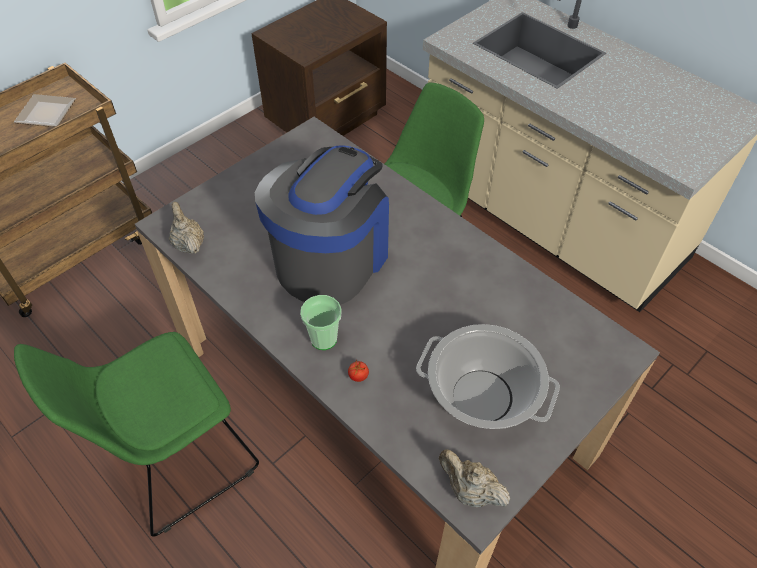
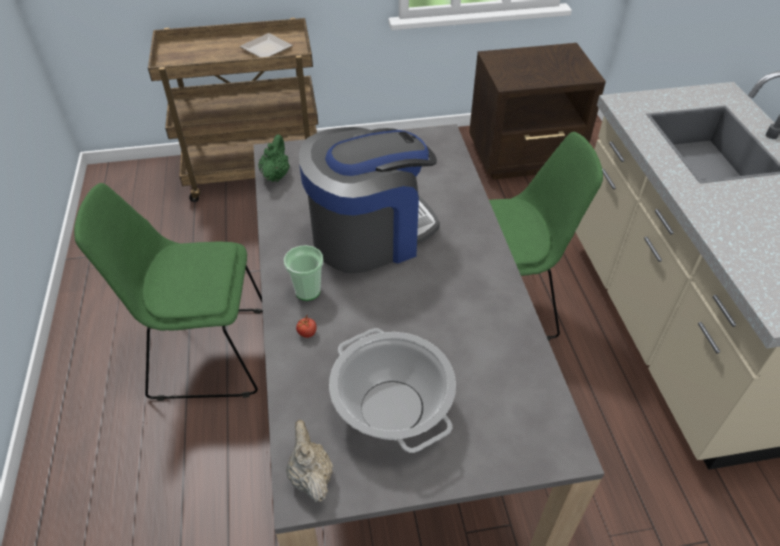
camera: 35 degrees right, 5 degrees down
(189, 244) = (275, 175): beige teapot -> green teapot

